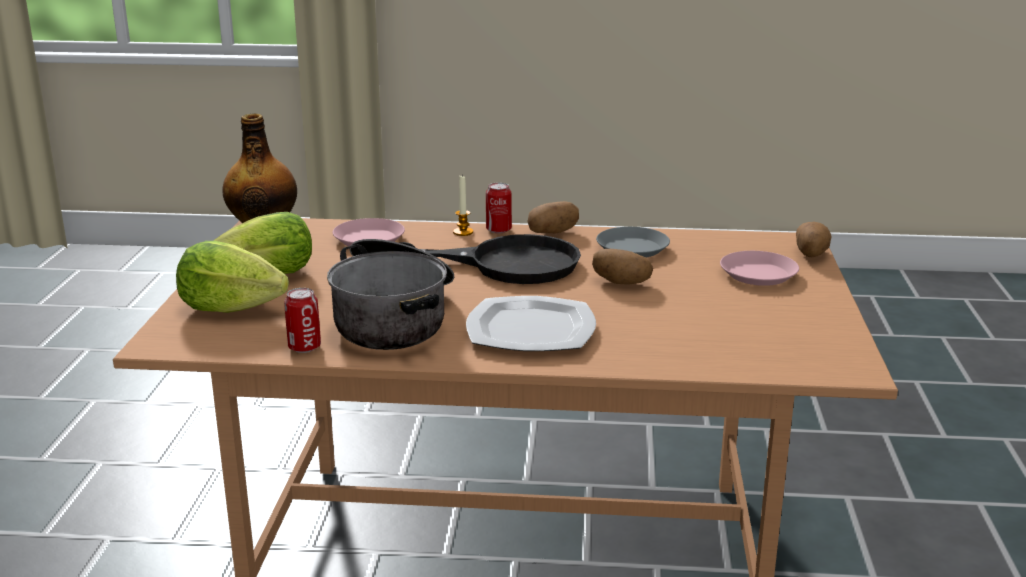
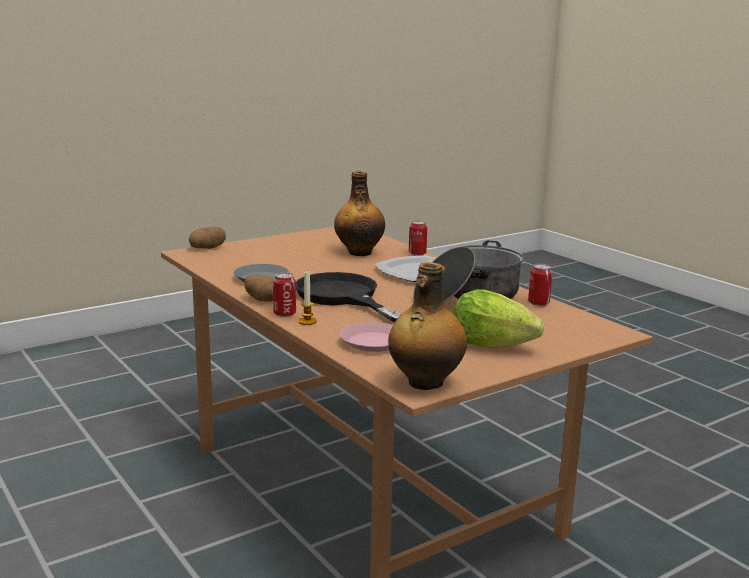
camera: 130 degrees left, 5 degrees down
(230, 308) = (548, 335): lettuce -> none
(620, 282) = (322, 270): potato -> none
(622, 363) = (417, 253): none -> can
(681, 328) = (359, 252): none -> bottle
(758, 274) = (259, 252): pink plate -> none

